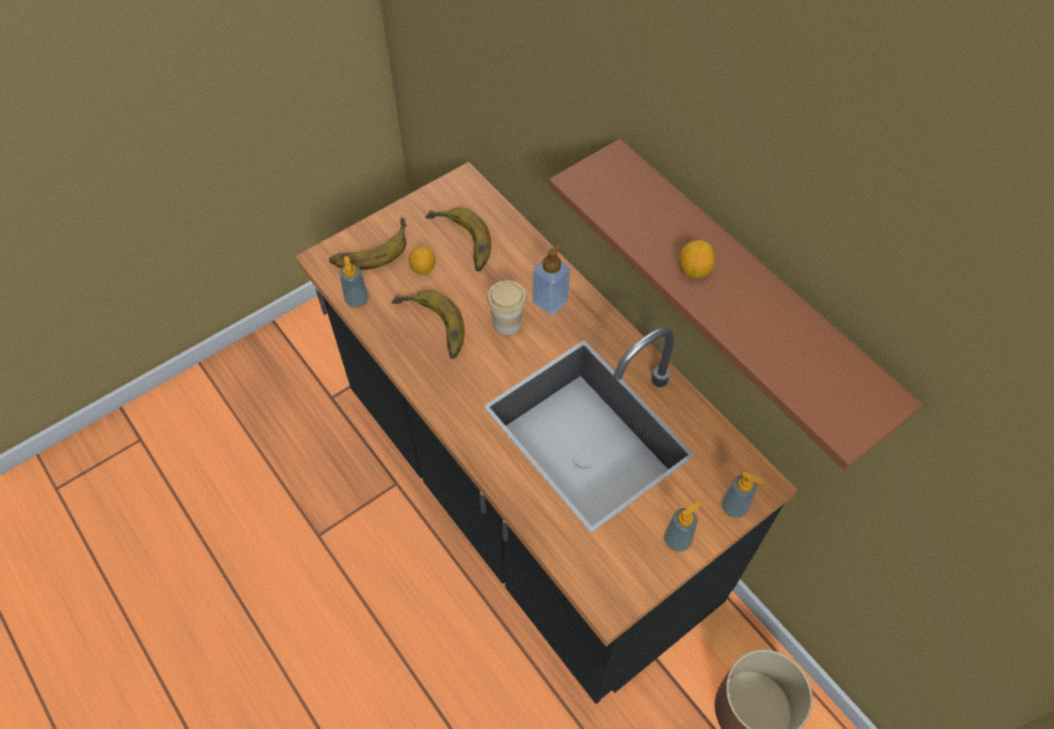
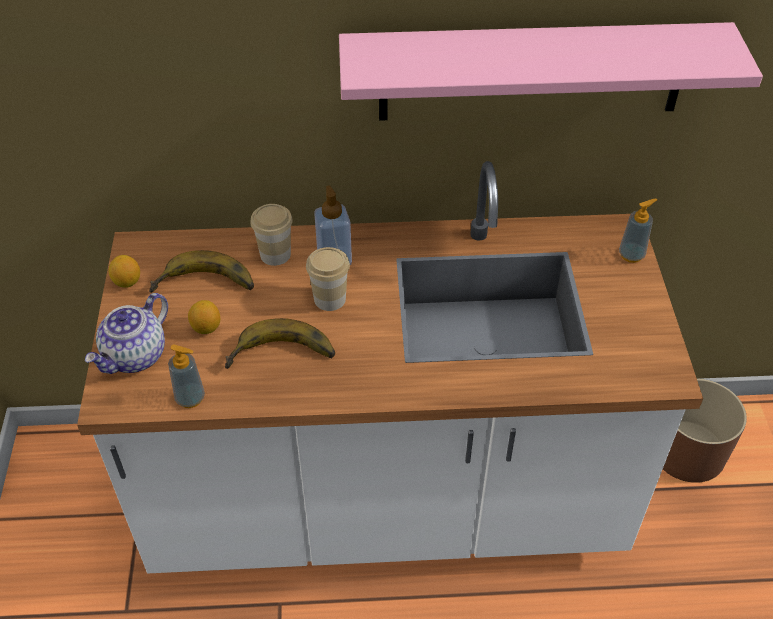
camera: 55 degrees left, 10 degrees down
(369, 248) = (135, 356): banana -> teapot
(523, 263) = (275, 254): none -> cup
(525, 499) = (386, 500): black counter -> white counter
(677, 540) = (637, 304): soap dispenser -> none
(693, 270) = (521, 60): lemon -> lemon (127, 282)
(745, 291) = (532, 72): brown shelf -> pink shelf

